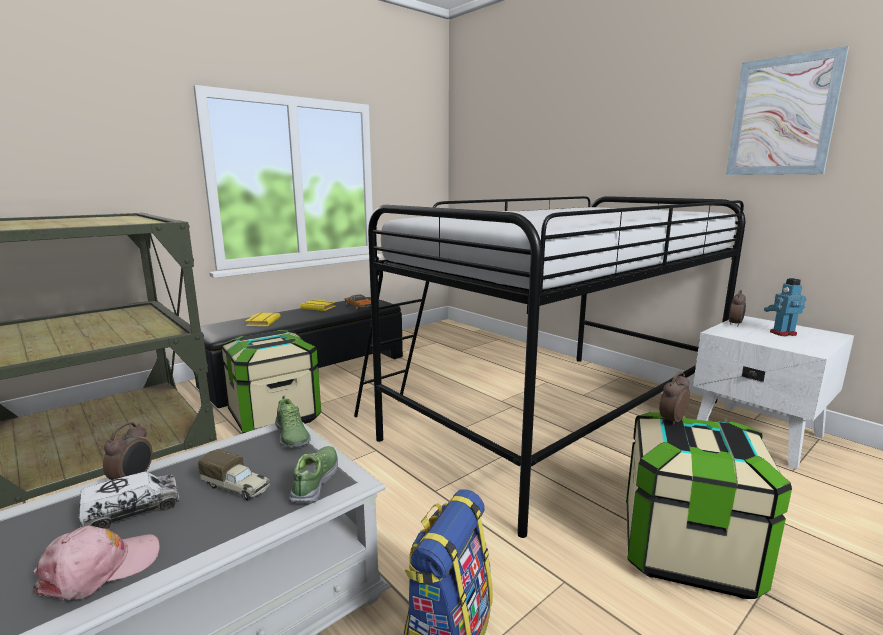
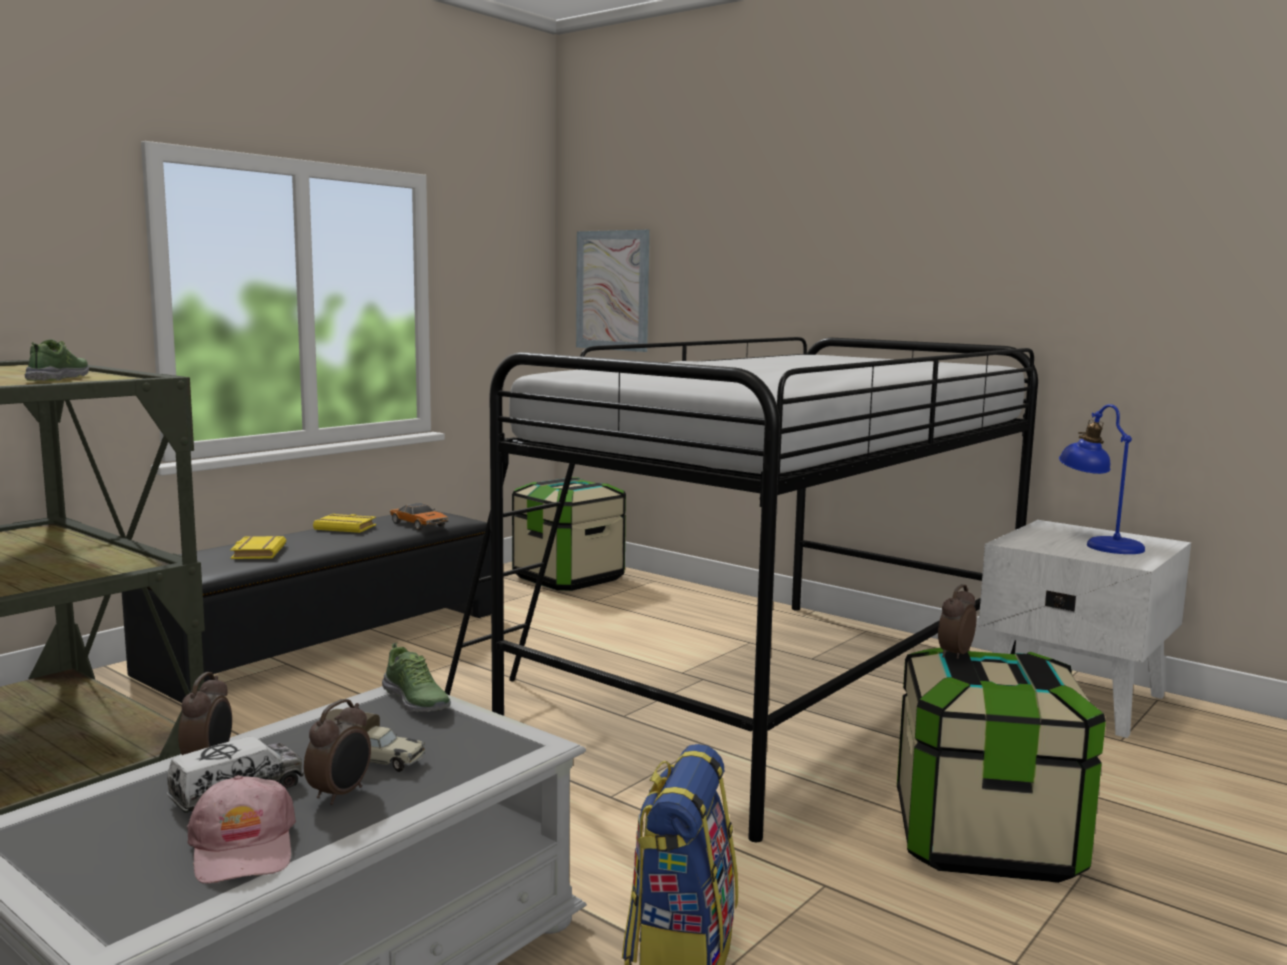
camera: 10 degrees left, 5 degrees down
(100, 568) = (243, 847): pink cap -> pink cap turned 120 degrees clockwise
(275, 417) = (300, 713): storage box -> storage box (568, 578)
(316, 481) = (485, 747): shoe -> shoe (59, 378)
(735, 324) = (1033, 532): alarm clock -> alarm clock (341, 794)
(782, 116) = (1077, 230): picture -> picture (612, 290)
(782, 333) = (1097, 542): toy robot -> blue table lamp

